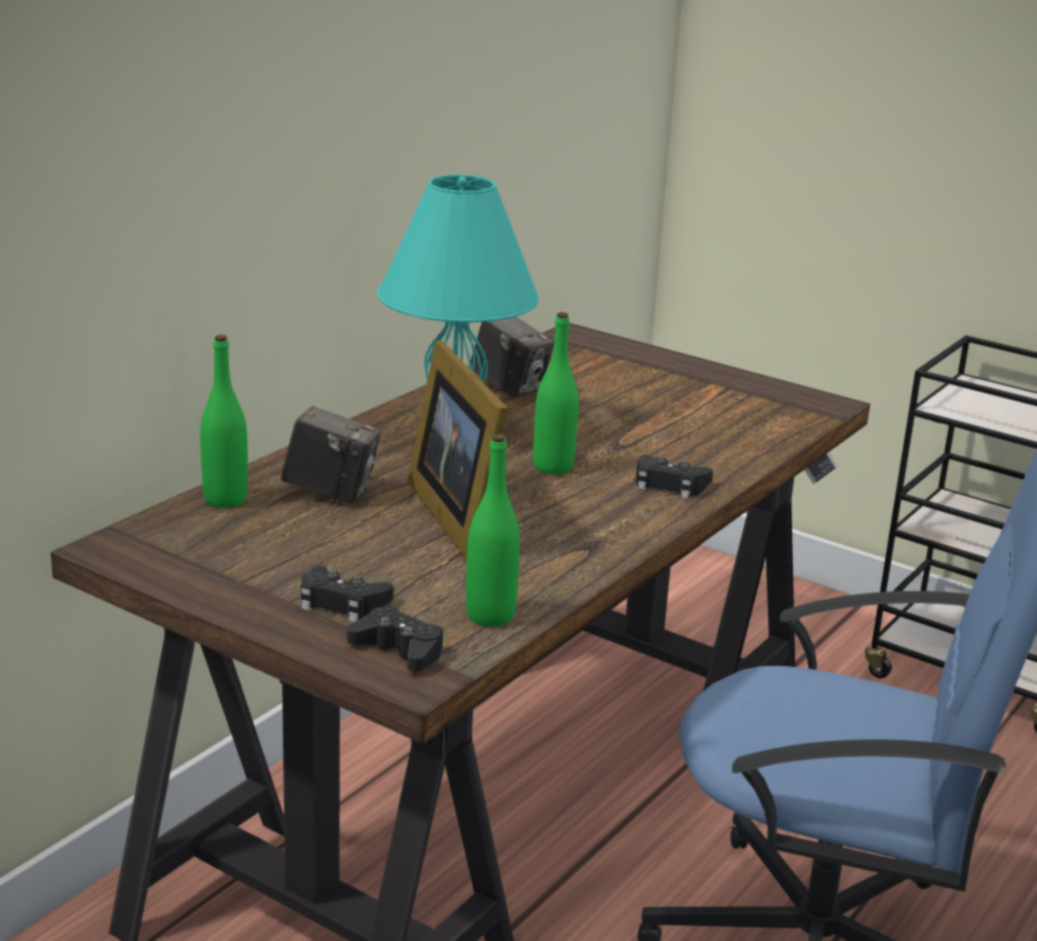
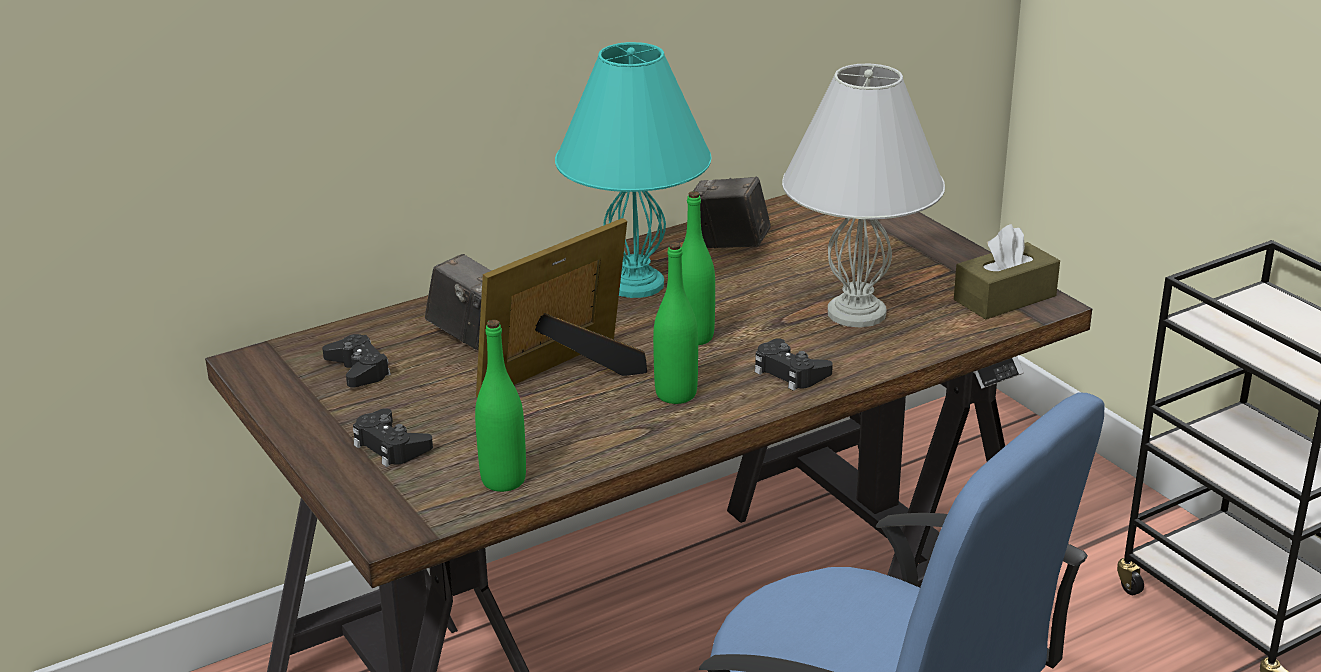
camera: 25 degrees right, 5 degrees up
(225, 499) = (378, 329): green bottle -> green bottle (676, 394)
(398, 650) = (399, 499): black game controller -> black game controller (358, 370)
(460, 514) = (566, 374): picture frame -> picture frame turned 45 degrees clockwise
(509, 388) = (729, 245): camera -> camera turned 135 degrees clockwise
(679, 429) = (856, 312): none -> white table lamp
(793, 403) = (1004, 298): none -> brown tissue box

